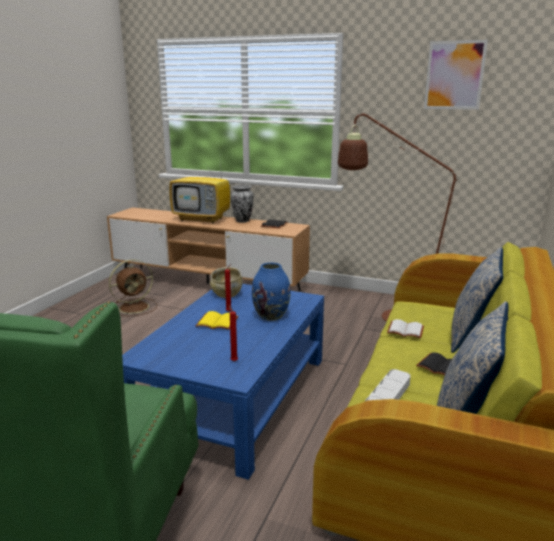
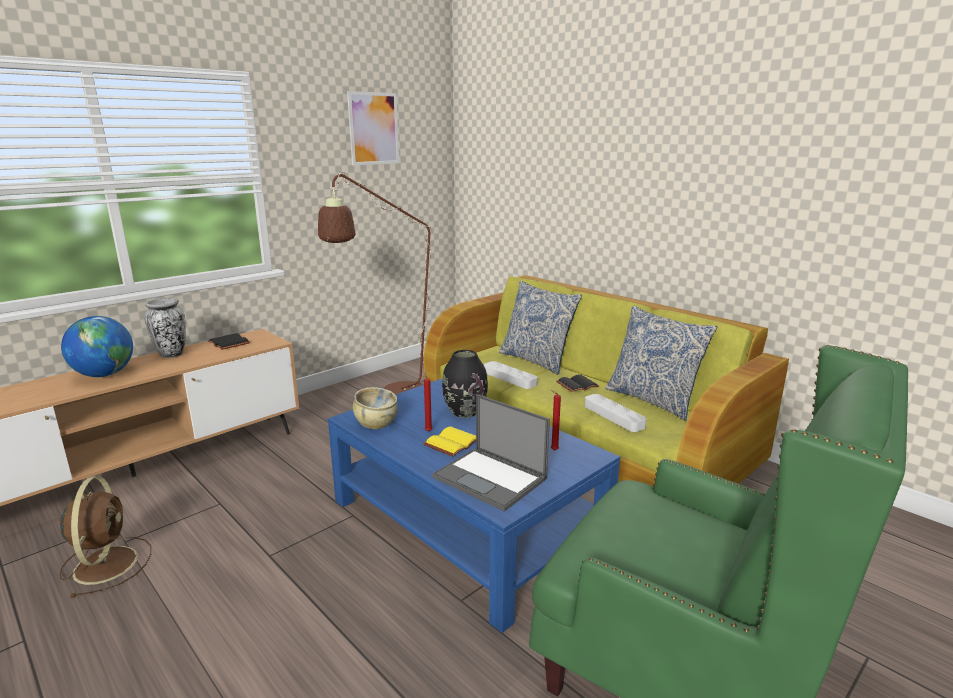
camera: 65 degrees left, 0 degrees up
(174, 345) = (491, 478): none -> laptop
(203, 219) = (104, 375): television -> globe
(271, 316) = (465, 412): blue vase -> black vase
(404, 331) = (509, 378): white book -> grey tray

